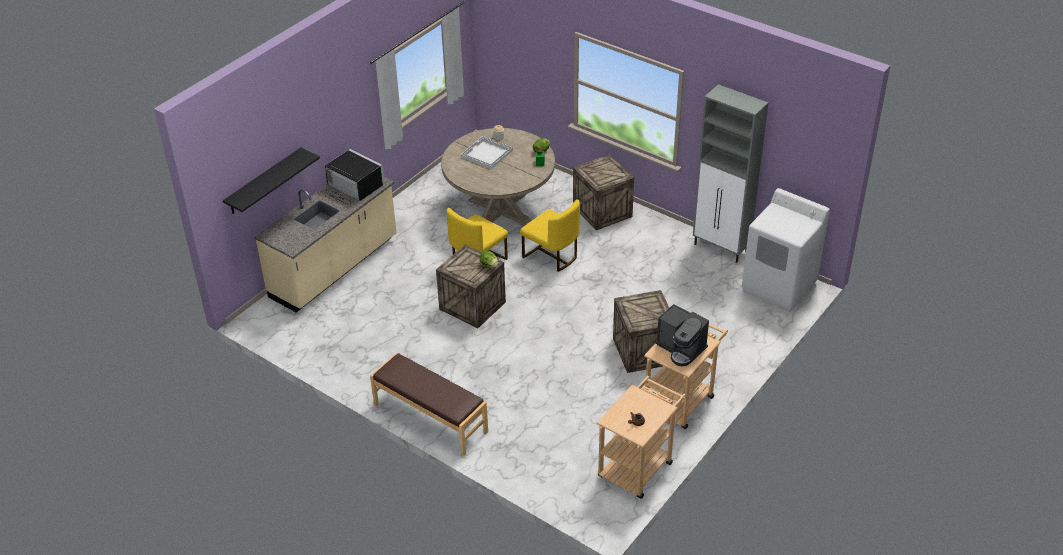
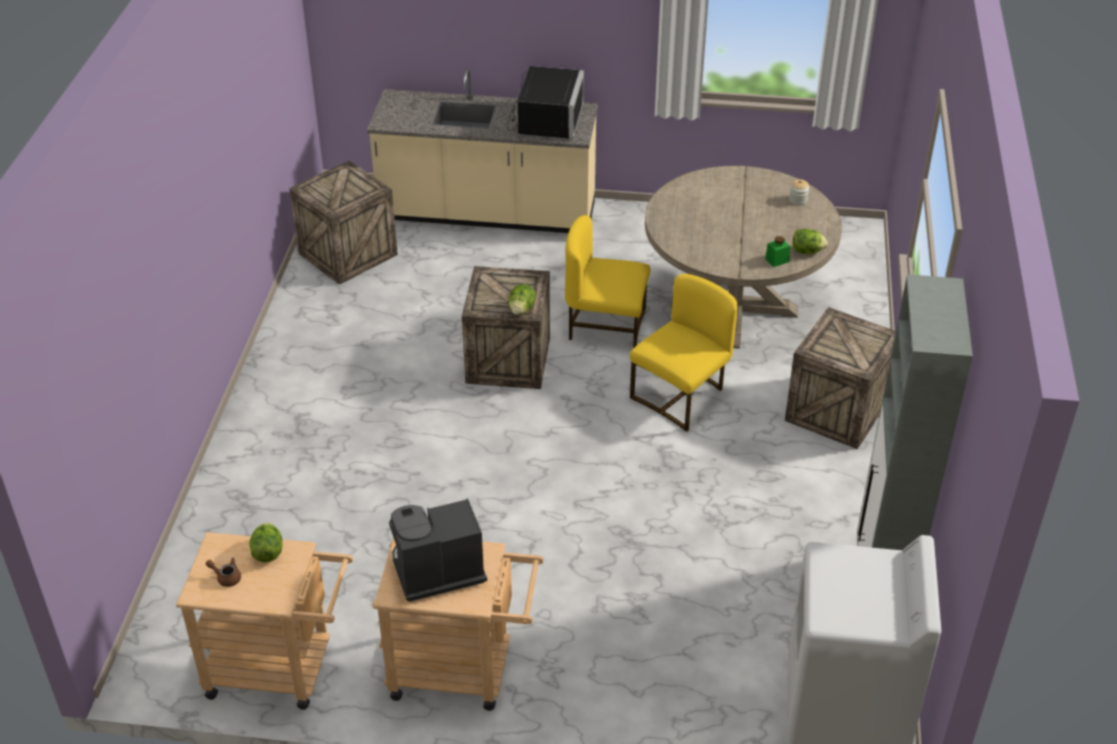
camera: 60 degrees right, 0 degrees up
(264, 182) = (419, 24): black shelf -> none
(430, 418) = (256, 409): brown bench -> none
(486, 154) = (746, 204): white tray -> none
(551, 256) = (681, 396): yellow chair -> yellow chair turned 150 degrees counterclockwise
(628, 403) = (268, 552): none -> lettuce
(642, 351) = (542, 578): crate -> crate (348, 253)
(681, 349) = (436, 572): coffee machine -> coffee machine turned 60 degrees clockwise

